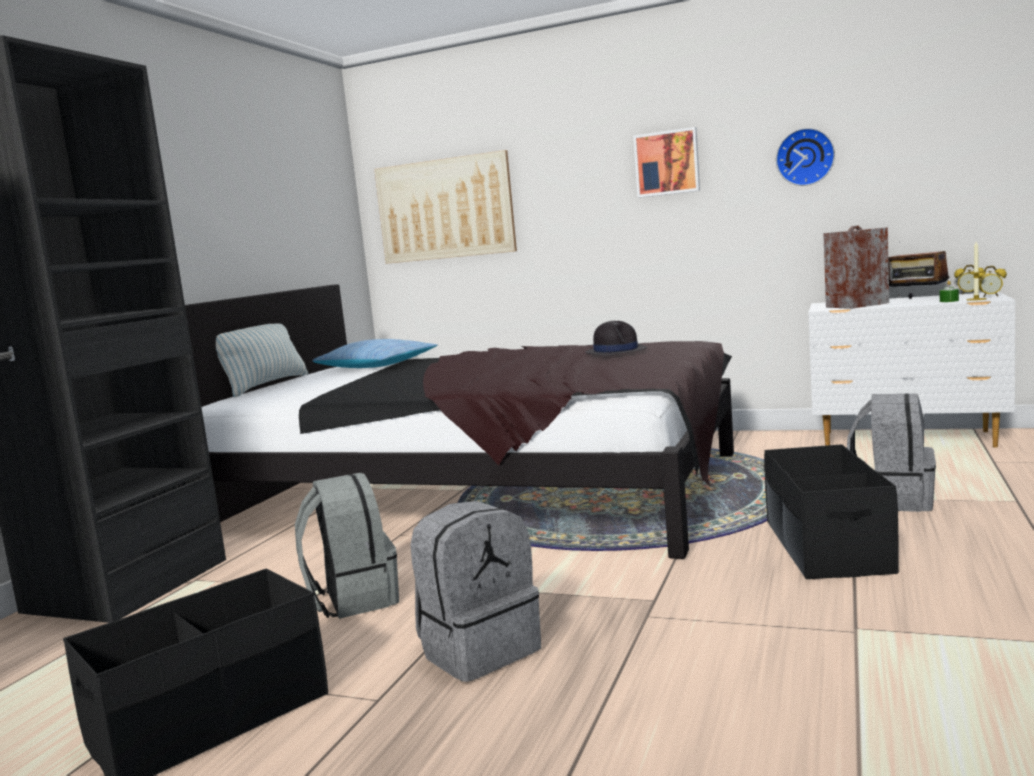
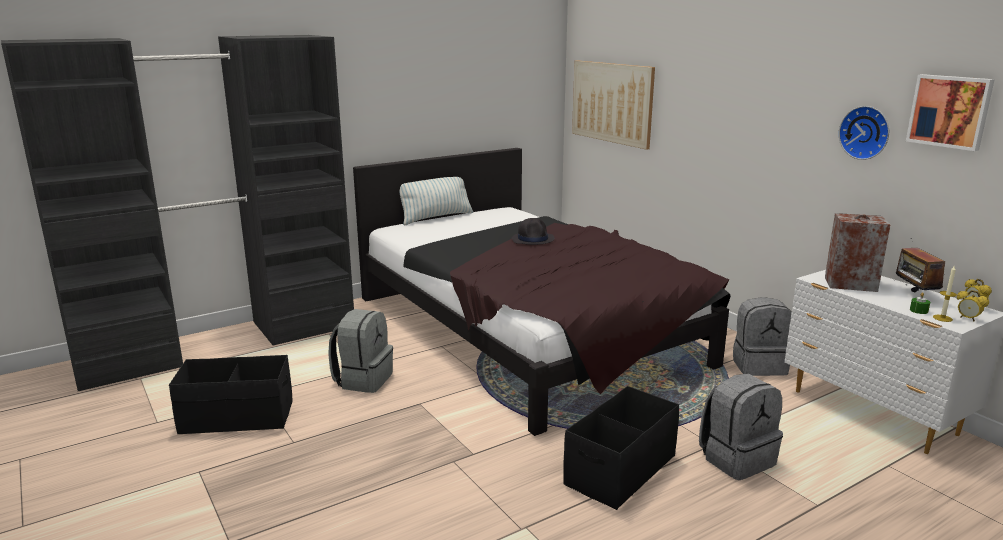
camera: 35 degrees right, 10 degrees up
(377, 366) = (515, 218): pillow -> none
(479, 650) = (362, 439): grey backpack -> grey backpack (759, 365)
(616, 351) = (626, 265): black hat -> black hat (533, 239)
(667, 163) = (759, 107): picture -> picture (950, 111)

